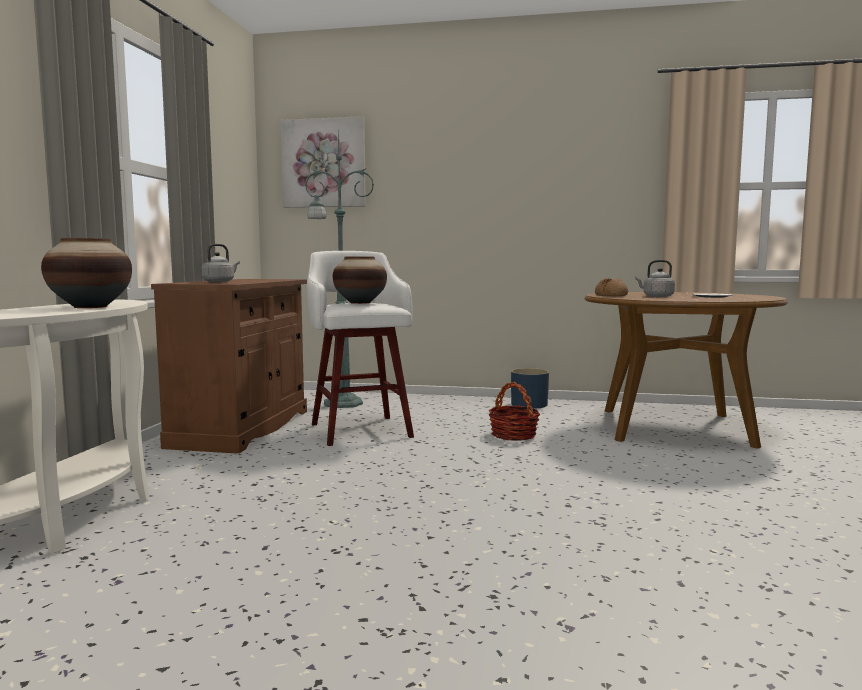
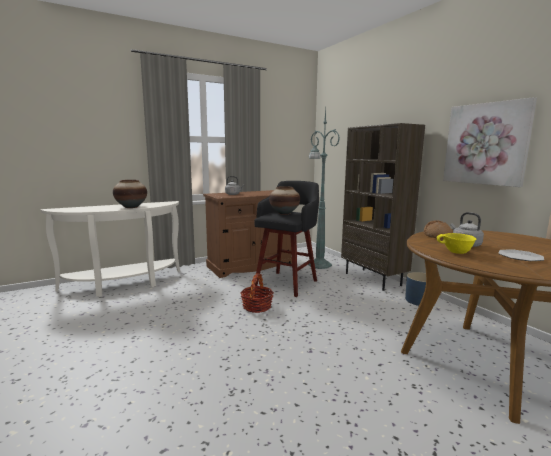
camera: 50 degrees right, 5 degrees up
(324, 163) = (340, 123): picture -> picture (486, 144)
(360, 429) = (287, 283): white stool -> black stool
(443, 400) = (373, 279): none -> brown bookcase
(513, 435) = (347, 317): basket -> basket (257, 306)
(678, 299) = (456, 252): none -> yellow bowl

